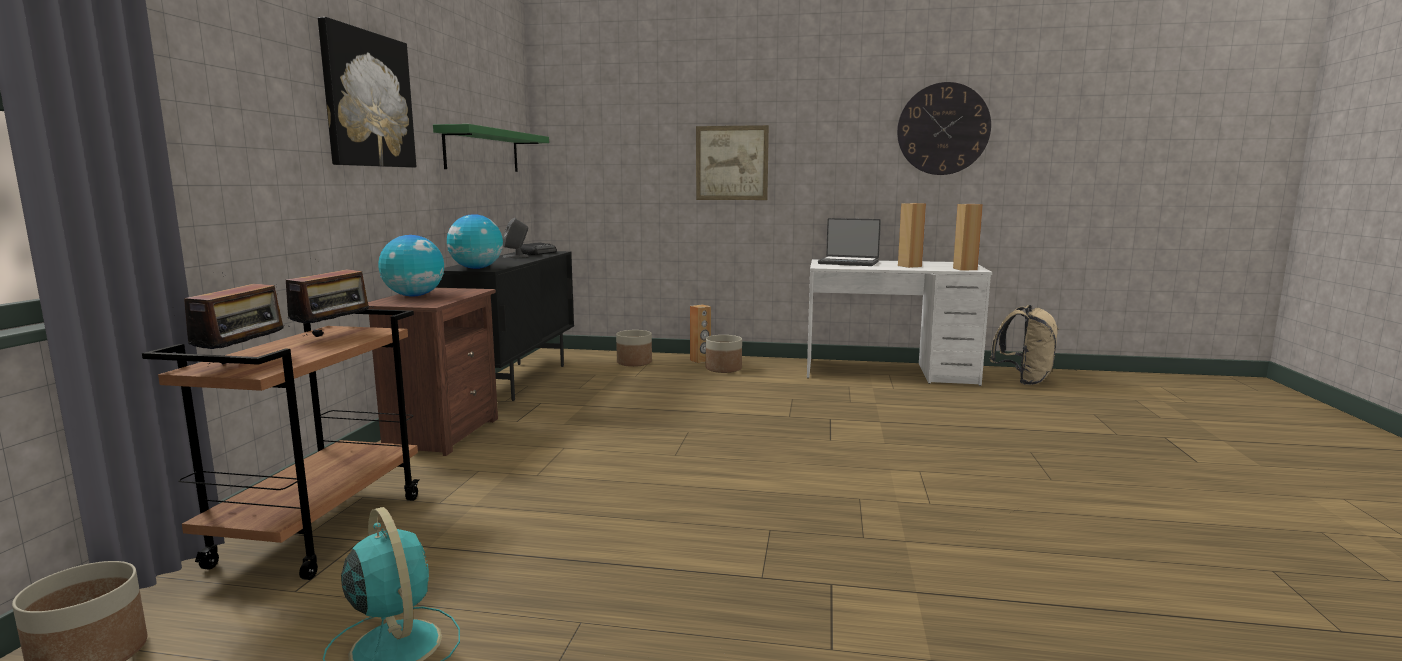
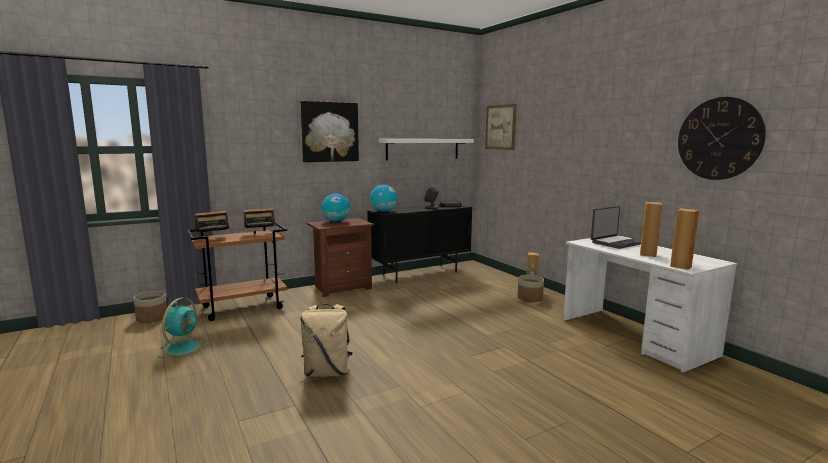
camera: 50 degrees right, 0 degrees up
(482, 151) = (423, 149): green shelf -> white shelf
(634, 362) = (493, 280): planter -> none
(732, 163) = (567, 159): picture -> picture (500, 127)
(848, 263) = (616, 243): laptop -> laptop turned 105 degrees counterclockwise
(1024, 381) = (742, 386): beige backpack -> beige backpack (327, 372)

